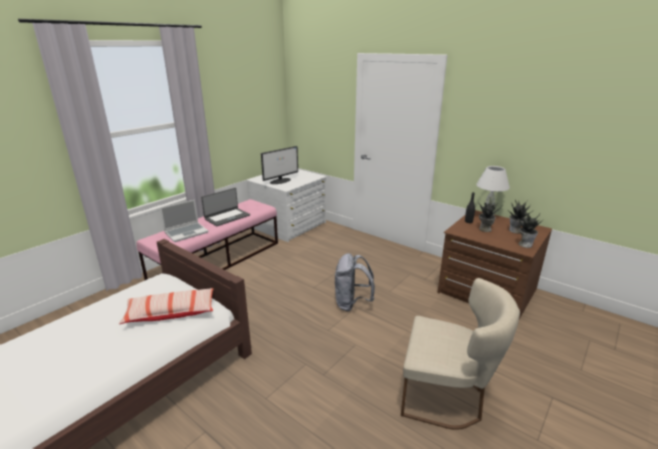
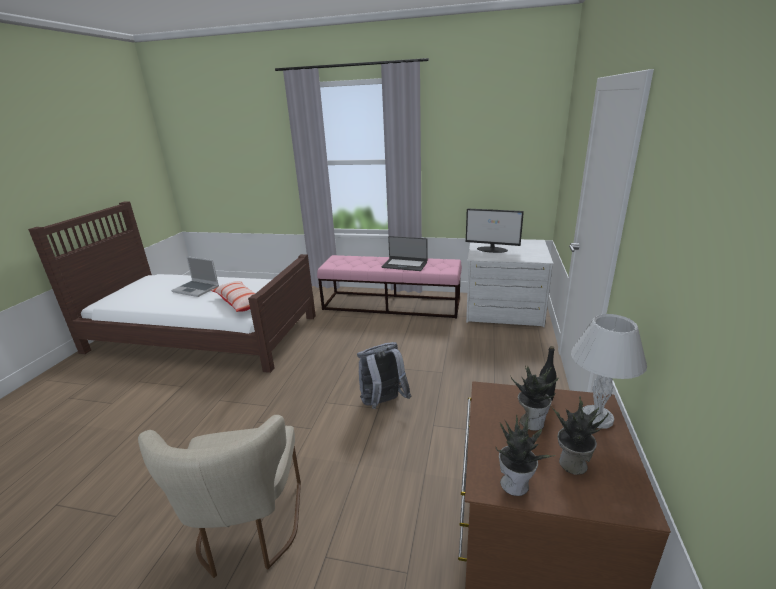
camera: 65 degrees right, 0 degrees up
(187, 232) = (358, 263): laptop -> laptop (196, 289)

